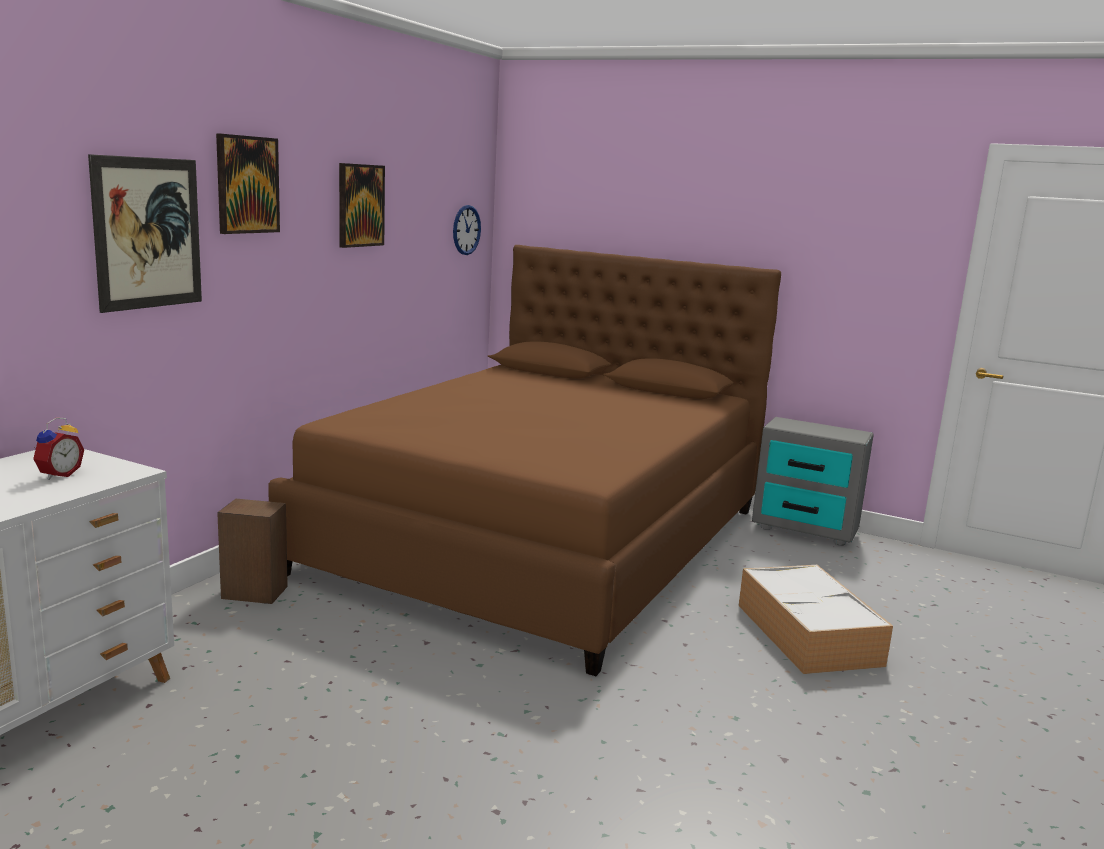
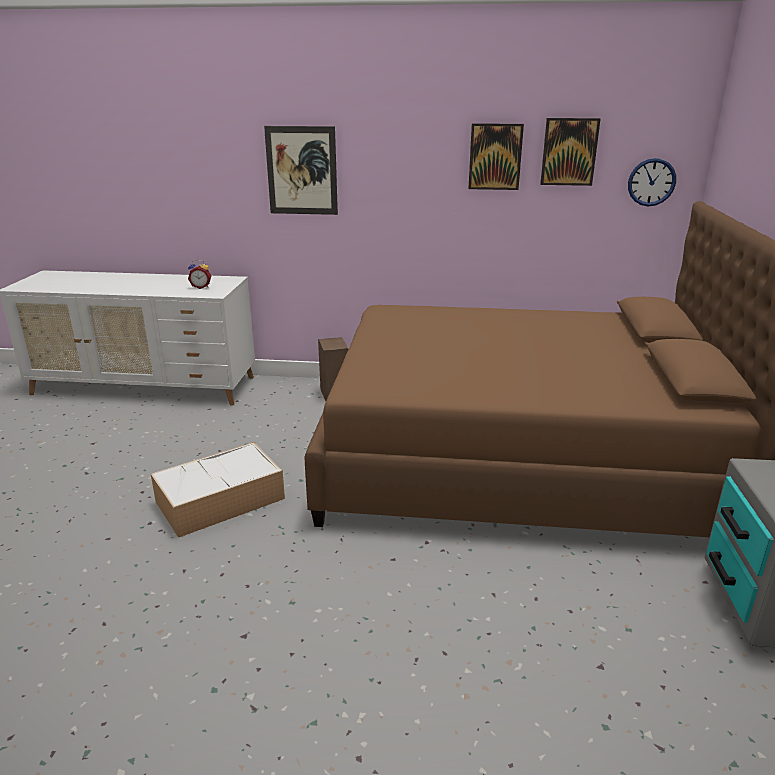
camera: 70 degrees right, 10 degrees up
(247, 184) = (378, 141): picture -> picture (569, 152)
(809, 635) = (471, 634): storage box -> storage box (219, 501)

